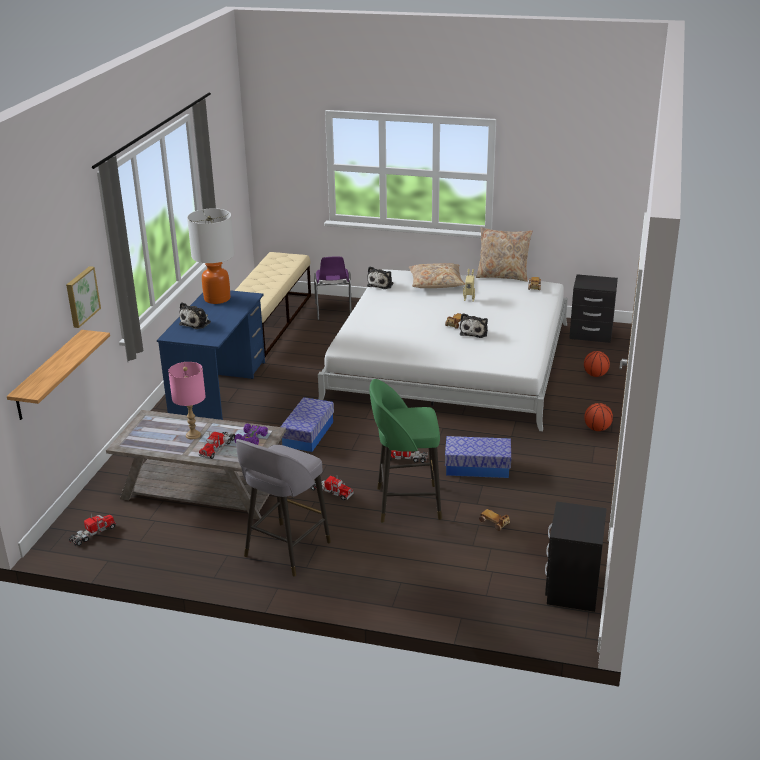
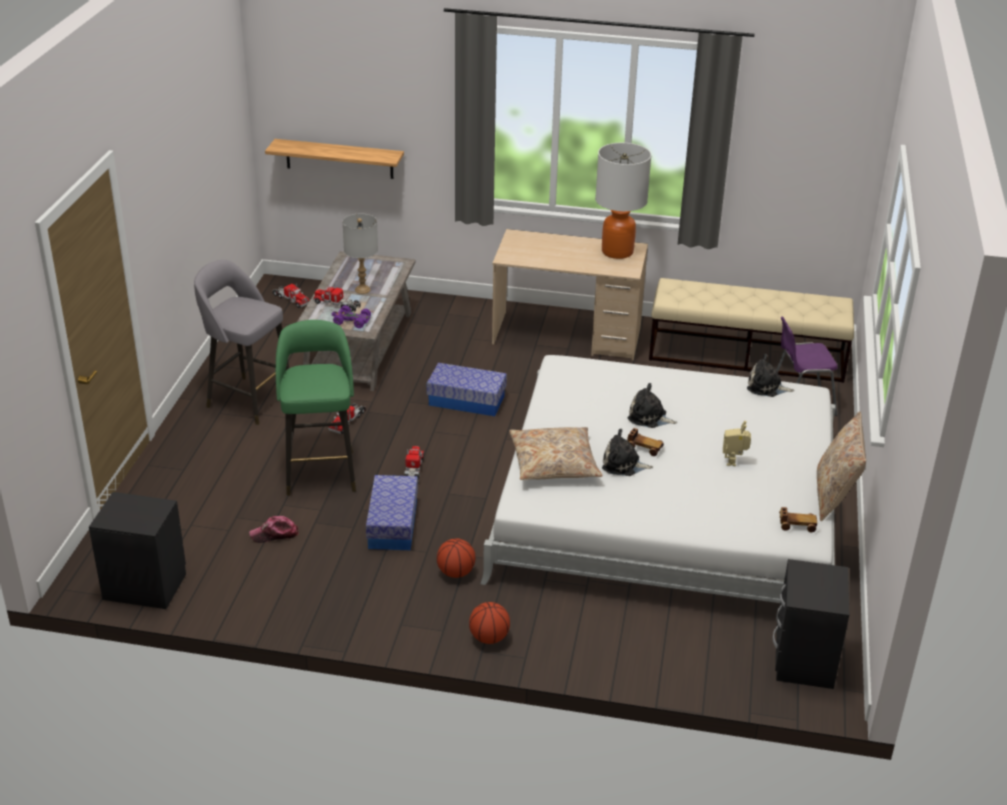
camera: 85 degrees right, 5 degrees up
(81, 296) = (413, 122): picture -> none
(193, 435) = (362, 290): pink table lamp -> grey table lamp
(196, 323) = (549, 245): plush toy -> plush toy (649, 417)
(218, 387) = (567, 336): blue desk -> beige desk
(436, 283) = (787, 433): beige pillow -> beige pillow (554, 463)
(494, 523) = (274, 534): toy car -> cap
(595, 375) = (654, 651): basketball -> basketball (456, 572)

